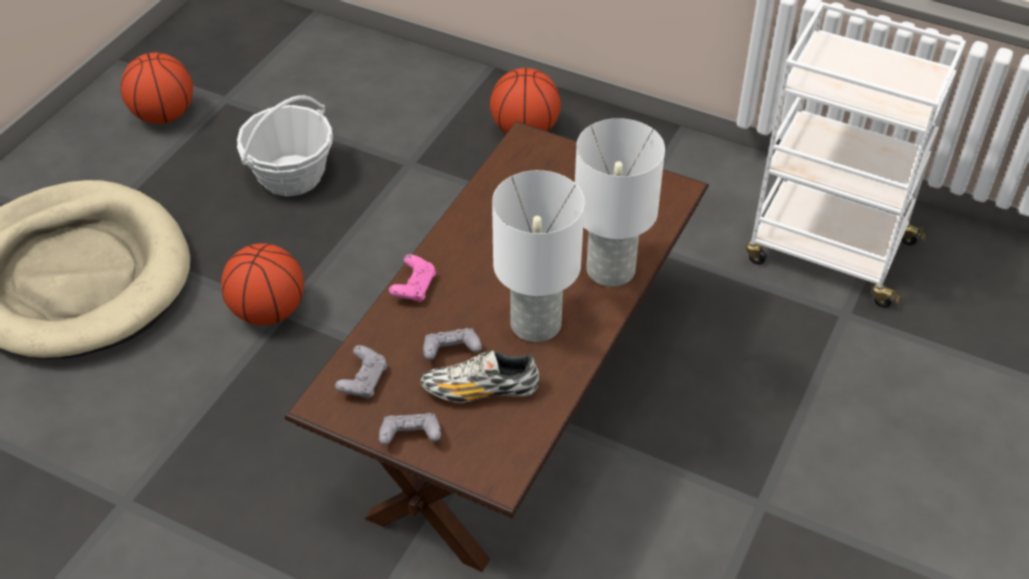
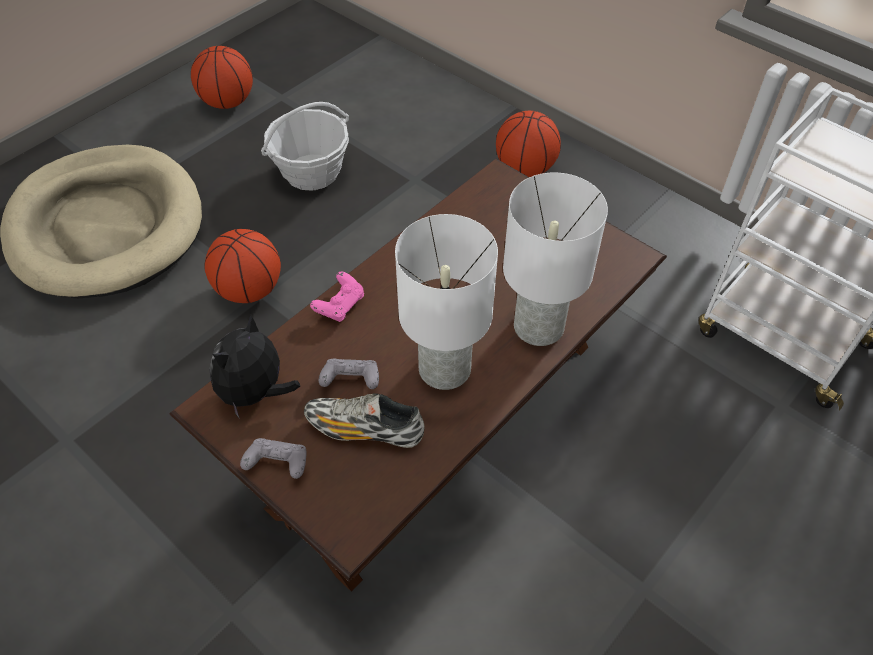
camera: 15 degrees right, 5 degrees up
(363, 381) = (256, 393): grey game controller -> plush toy

